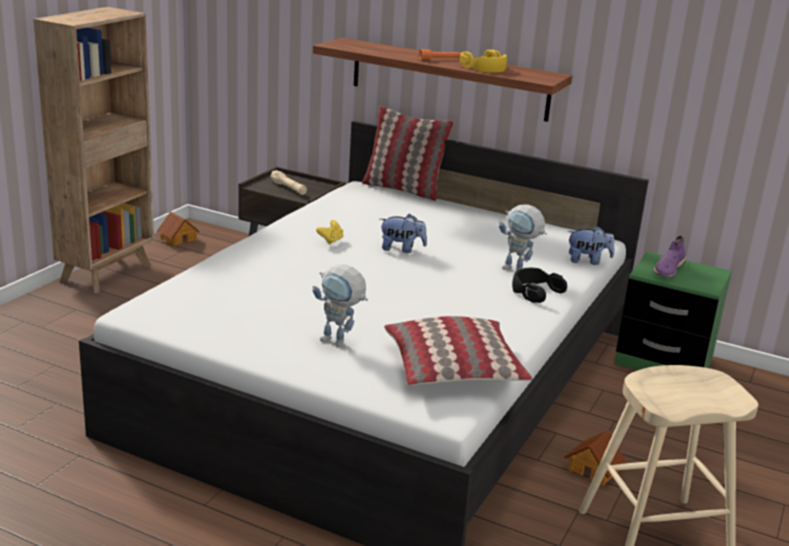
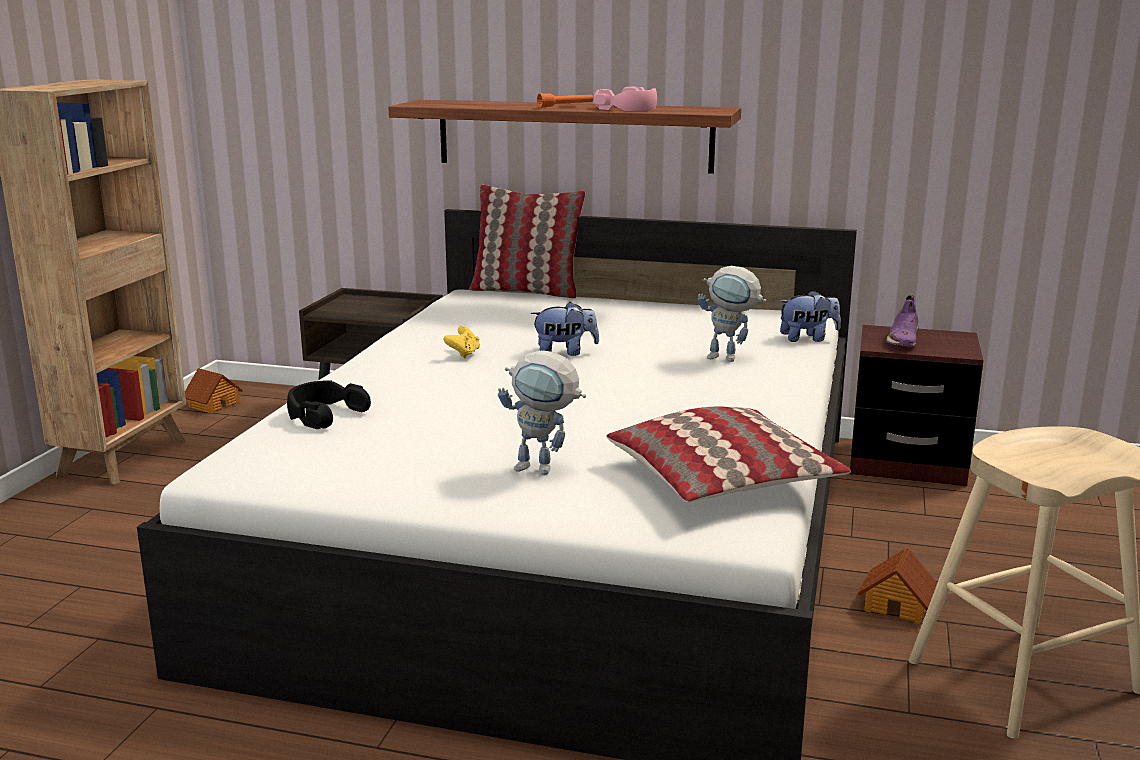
camera: 10 degrees left, 5 degrees down
(288, 188) = (368, 310): beige flashlight -> none
(485, 67) = (629, 108): yellow headphones -> pink headphones
(535, 291) = (767, 378): black headphones -> black headphones (325, 414)
(663, 362) = (906, 464): green nightstand -> brown nightstand

